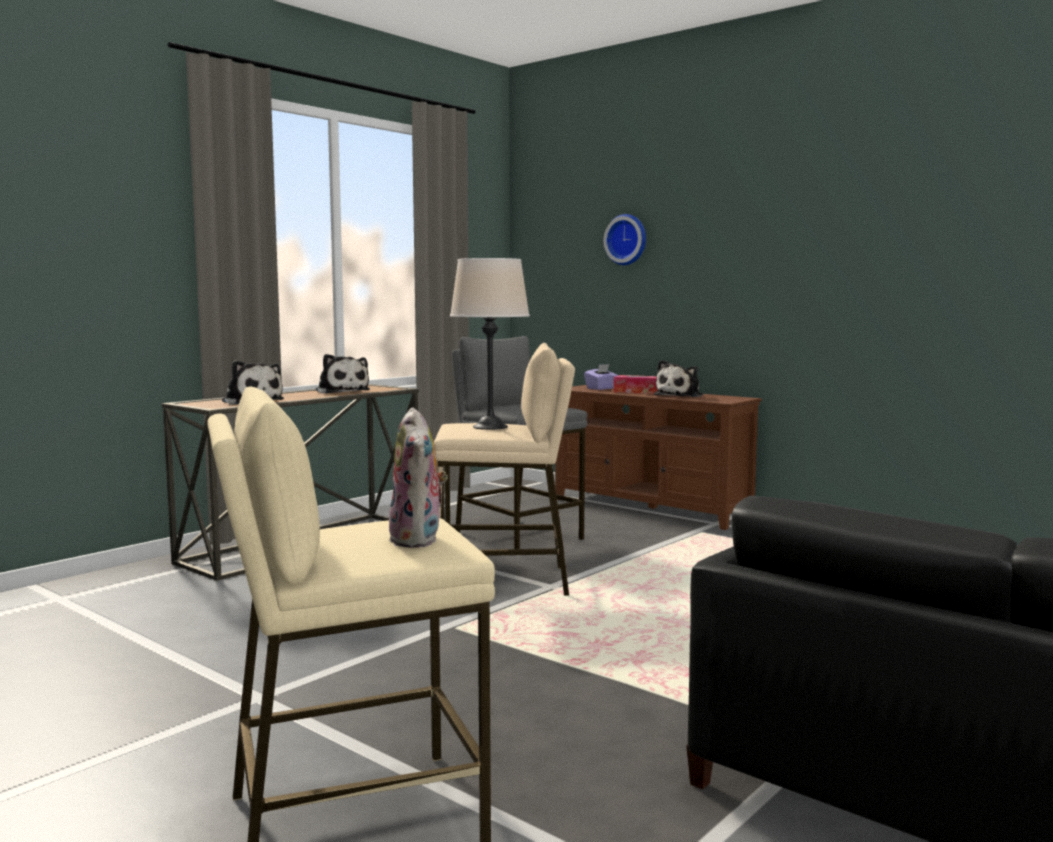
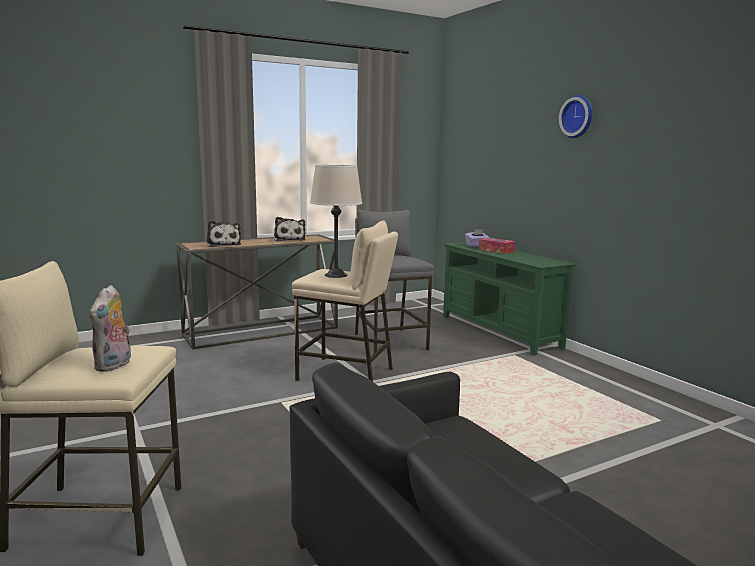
camera: 20 degrees right, 5 degrees up
(627, 240) = (503, 142): wall clock -> wall clock (578, 117)
(650, 509) = (499, 332): brown tv stand -> green tv stand
(680, 395) = (519, 256): plush toy -> none

